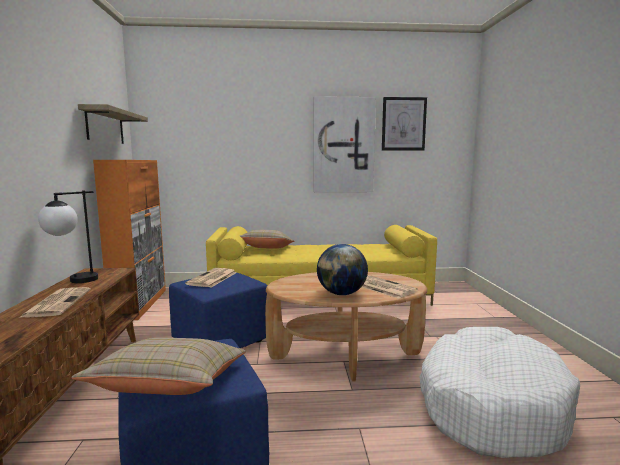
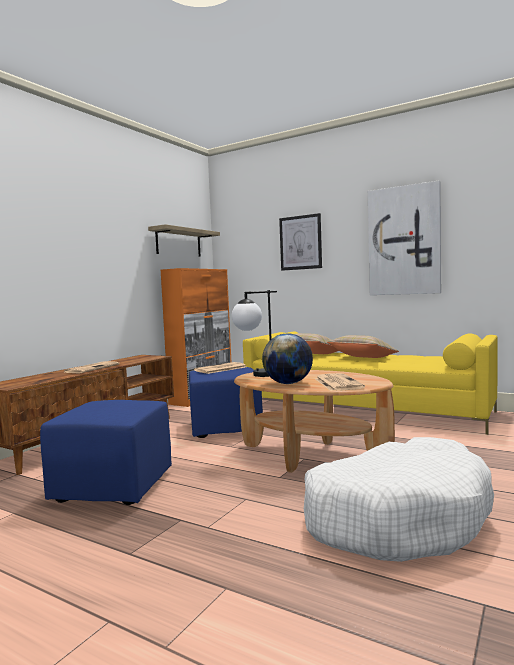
camera: 35 degrees right, 5 degrees down
(73, 282) = (120, 360): table lamp -> table lamp (255, 375)
(172, 388) = (83, 413): beige pillow -> beige pillow (363, 358)
(403, 124) = (480, 207): picture -> picture (300, 242)

